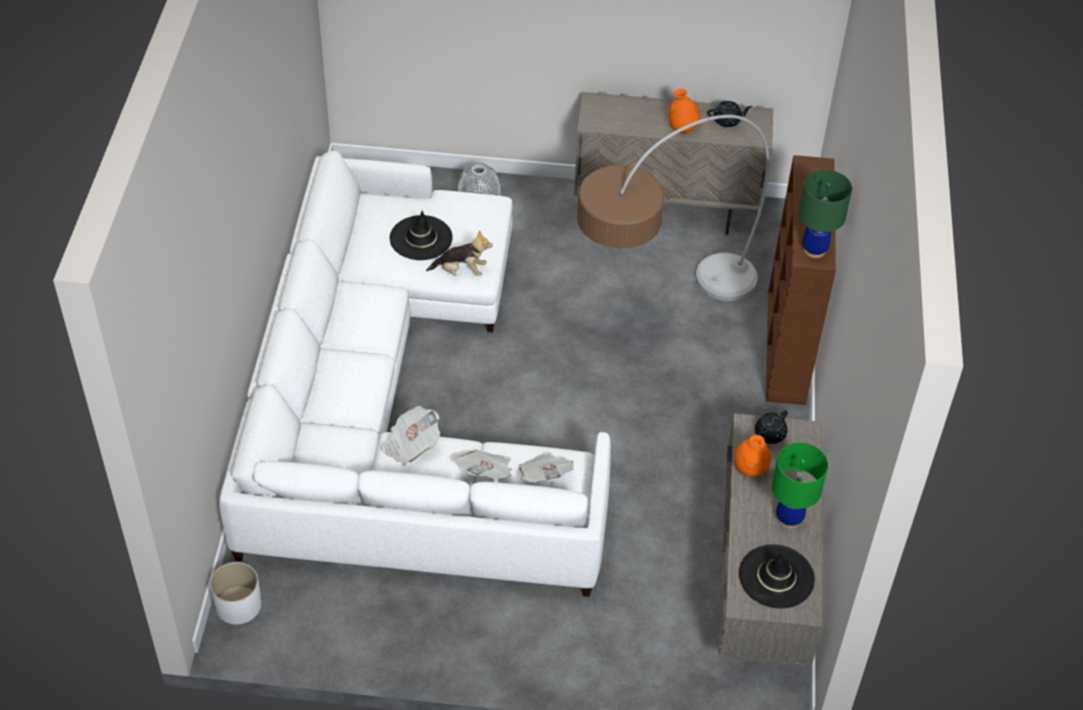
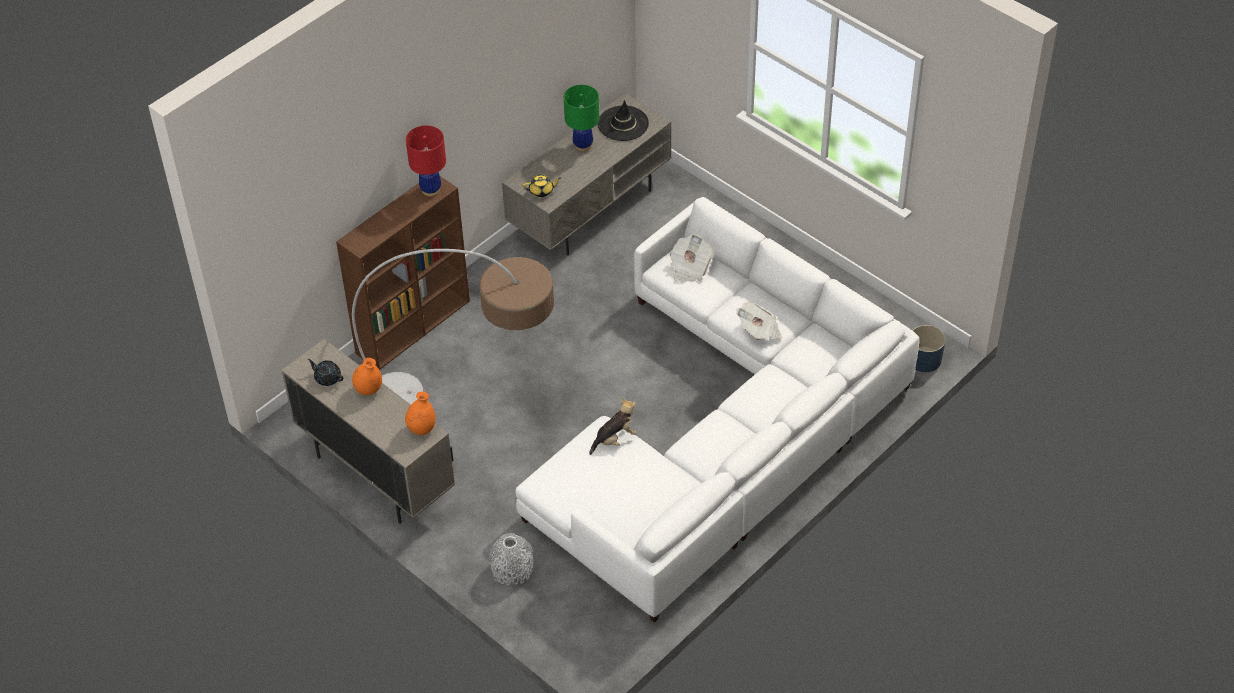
camera: 140 degrees left, 0 degrees up
(238, 605) = (924, 359): white planter -> blue planter
(421, 238) = (622, 479): black hat -> none
(461, 271) = (615, 439): plush toy -> plush toy turned 105 degrees clockwise
(486, 473) = (725, 289): newspaper -> none
(750, 469) = (575, 179): orange vase -> orange vase (422, 428)
(769, 434) = (541, 191): black teapot -> yellow teapot
(814, 250) = (430, 189): green table lamp -> red table lamp

